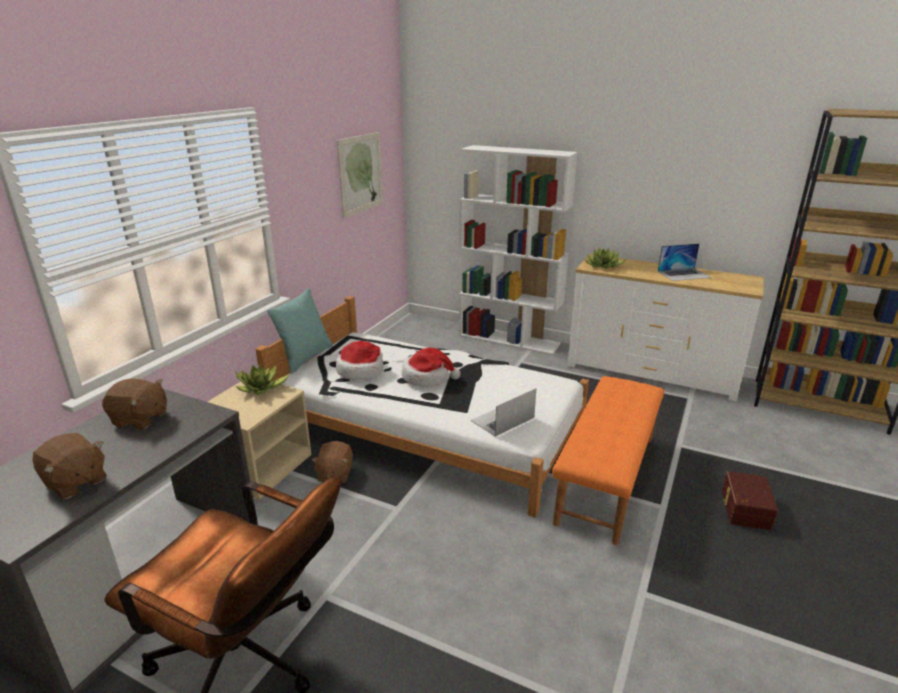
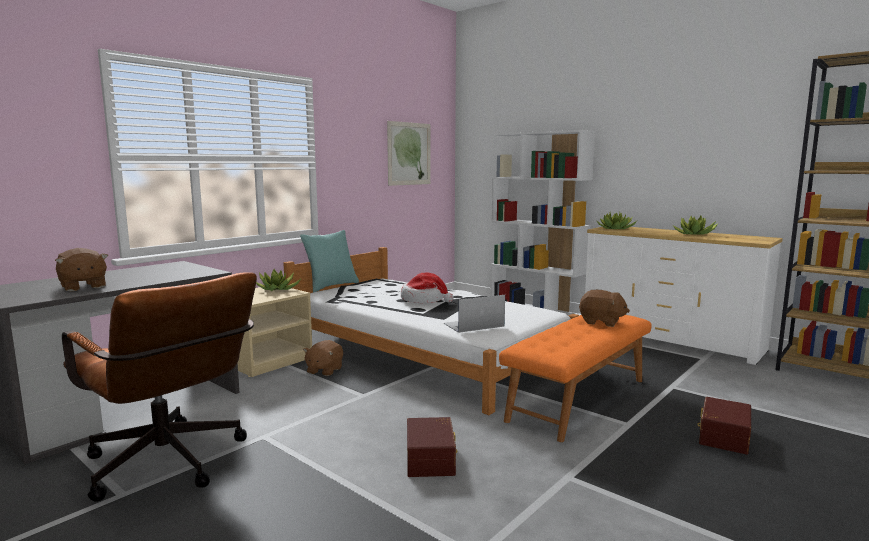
camera: 15 degrees right, 15 degrees down
(140, 419) = (158, 270): brown plush toy -> brown plush toy (601, 322)
(361, 370) = (370, 293): hat -> none
(511, 594) = (432, 459): none -> brown storage box
(684, 274) = (694, 234): laptop -> potted plant

